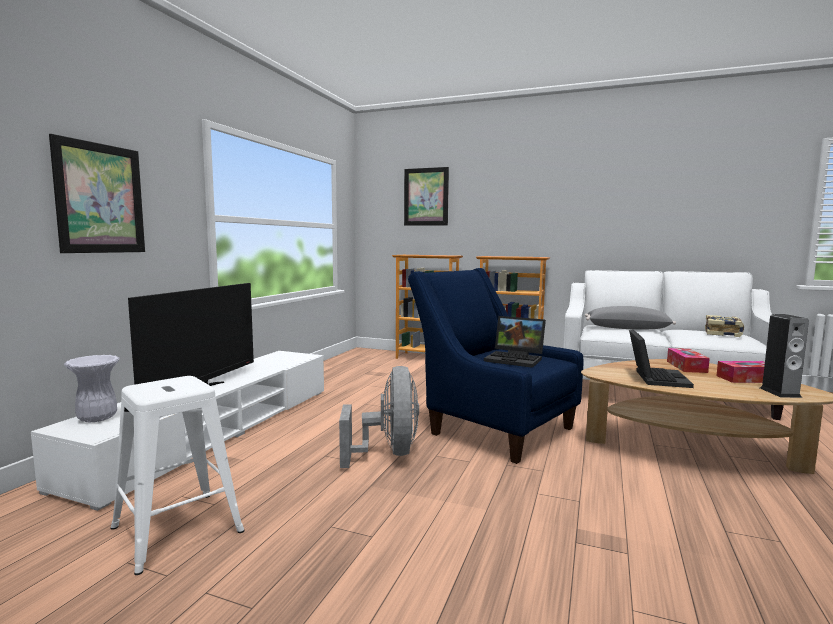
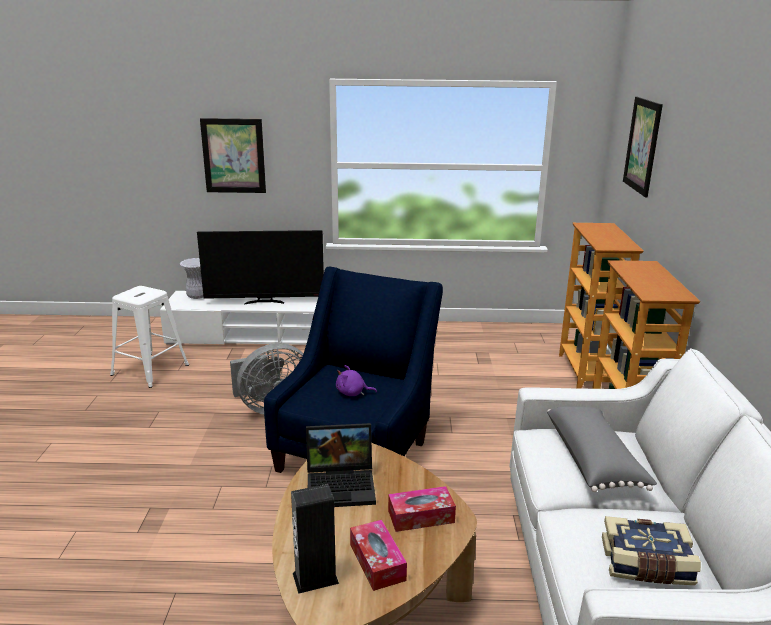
camera: 70 degrees right, 15 degrees up
(516, 359) = (352, 393): laptop -> purple plush toy

